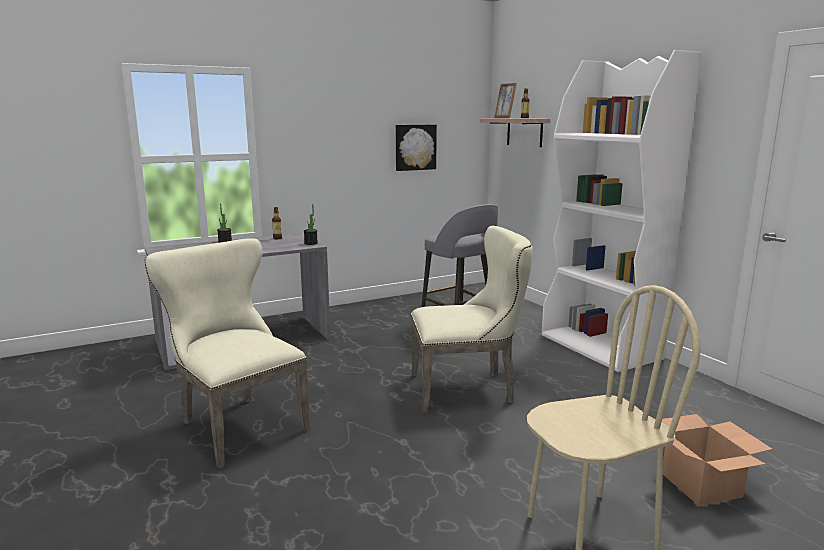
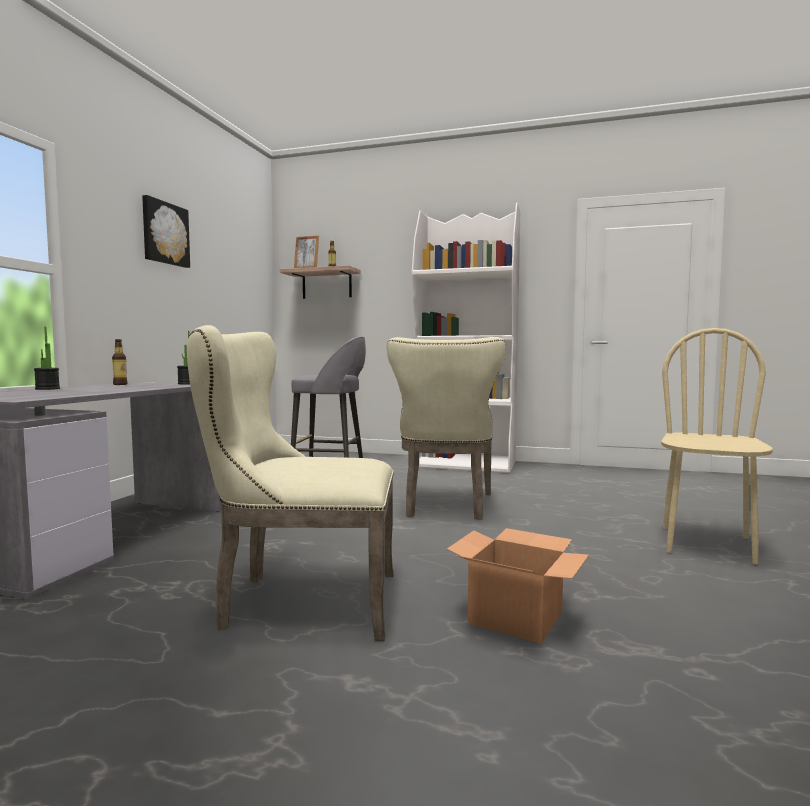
camera: 45 degrees left, 10 degrees down
(415, 147) = (221, 292): picture -> picture (164, 233)
(468, 389) = (446, 506): beige chair -> beige chair turned 150 degrees clockwise
(699, 484) = (681, 506): cardboard box -> cardboard box (514, 618)

